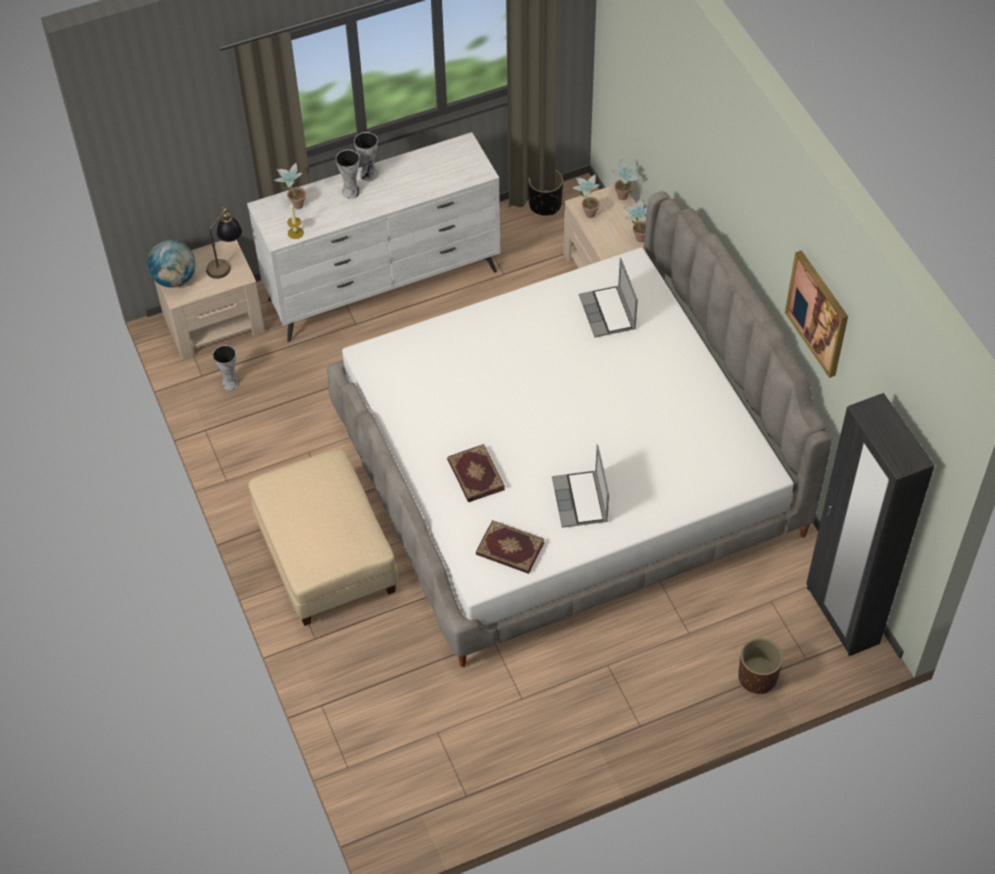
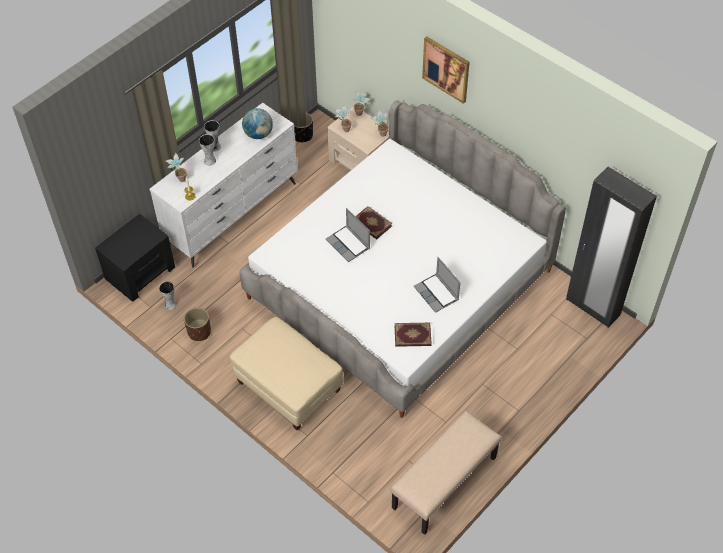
camera: 25 degrees left, 0 degrees up
(174, 279) = (116, 252): globe -> globe (258, 134)
(214, 323) = (140, 272): beige nightstand -> black nightstand
(226, 263) = (143, 231): table lamp -> none
(470, 787) = (444, 483): none -> beige bench
(475, 475) = (368, 301): book -> book (371, 224)
(608, 313) = (392, 182): laptop -> laptop (348, 244)
(757, 677) = (567, 358): brown planter -> brown planter (199, 332)
(818, 313) = (541, 136): picture -> picture (446, 69)

